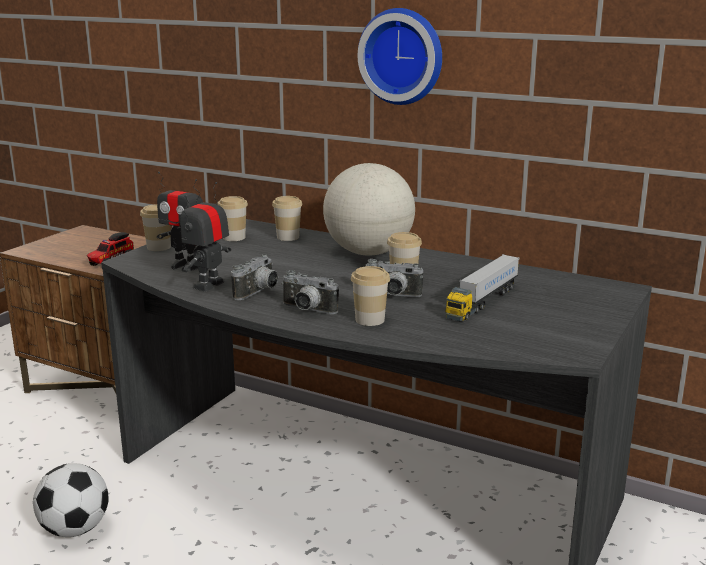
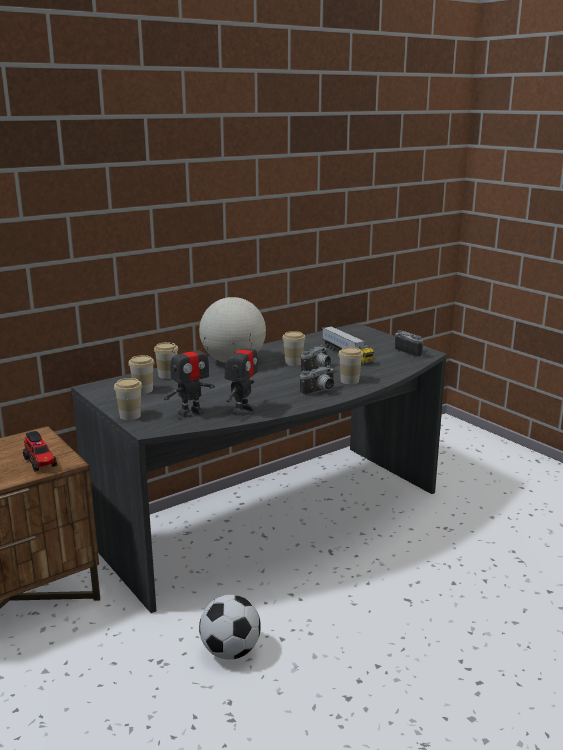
camera: 65 degrees left, 0 degrees up
(208, 285) = (242, 410): toy robot -> toy robot turned 120 degrees counterclockwise
(259, 293) = (275, 399): camera -> camera (411, 352)
(402, 56) = (214, 219): wall clock -> none

